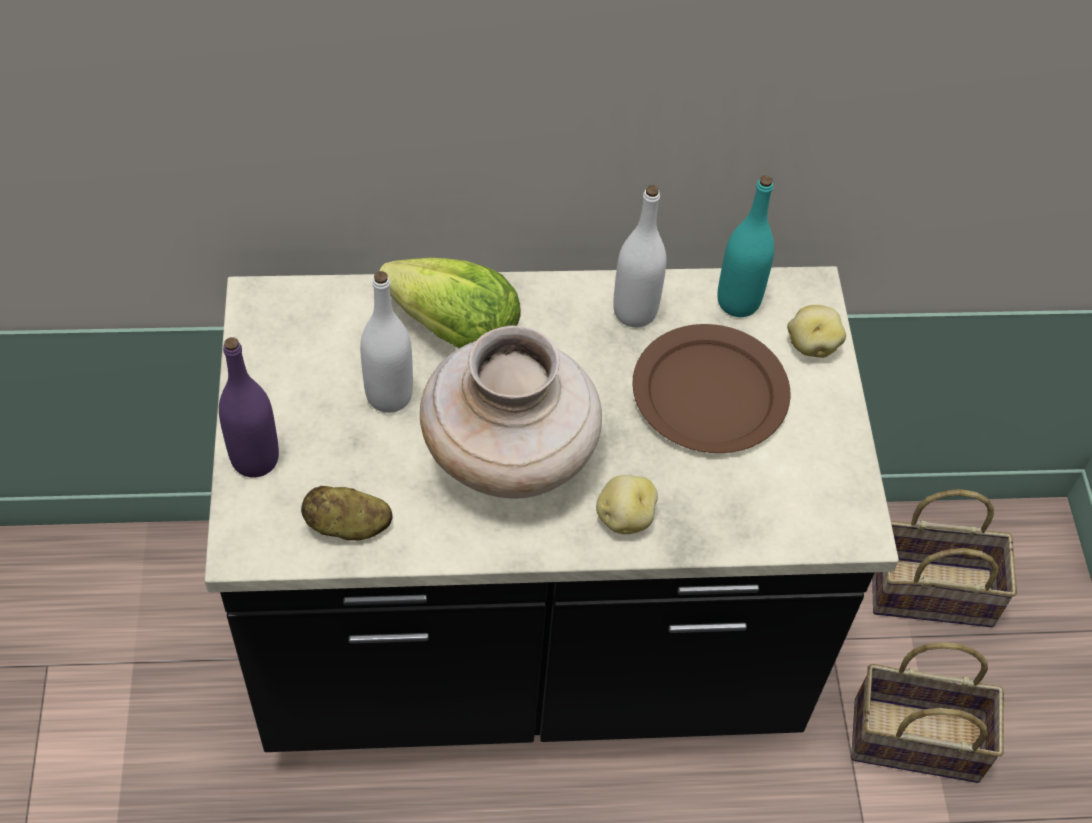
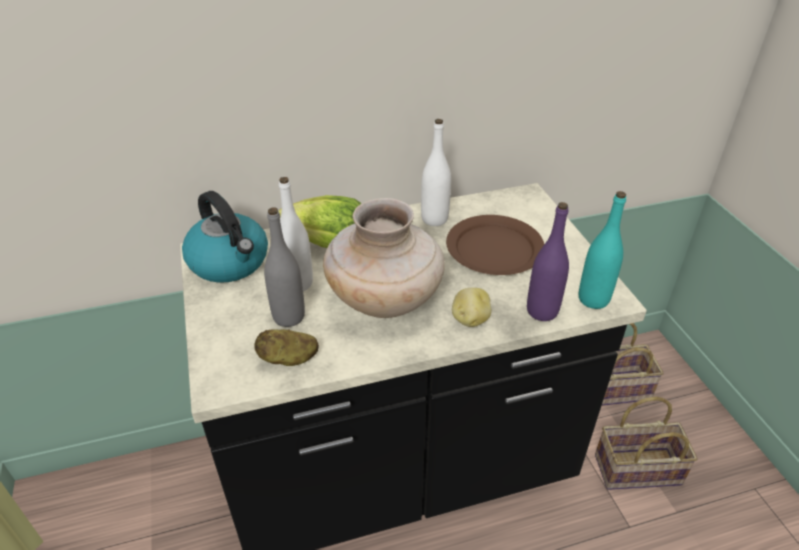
camera: 10 degrees left, 15 degrees down
(255, 459) = (215, 333): purple bottle -> purple bottle (542, 311)
(297, 332) = (230, 262): none -> kettle
(363, 454) = (289, 317): none -> grey bottle
(738, 302) = (491, 205): turquoise bottle -> turquoise bottle (593, 299)
(811, 344) = (541, 217): potato -> none

